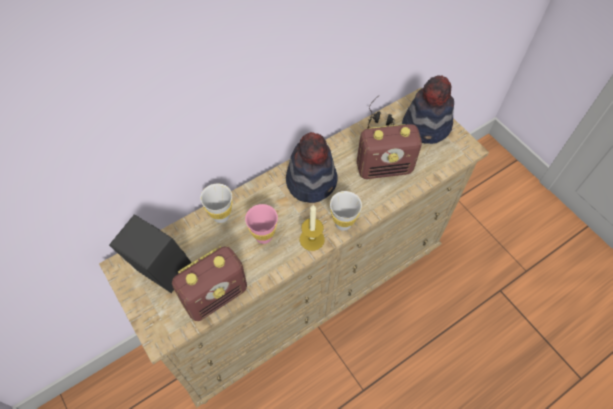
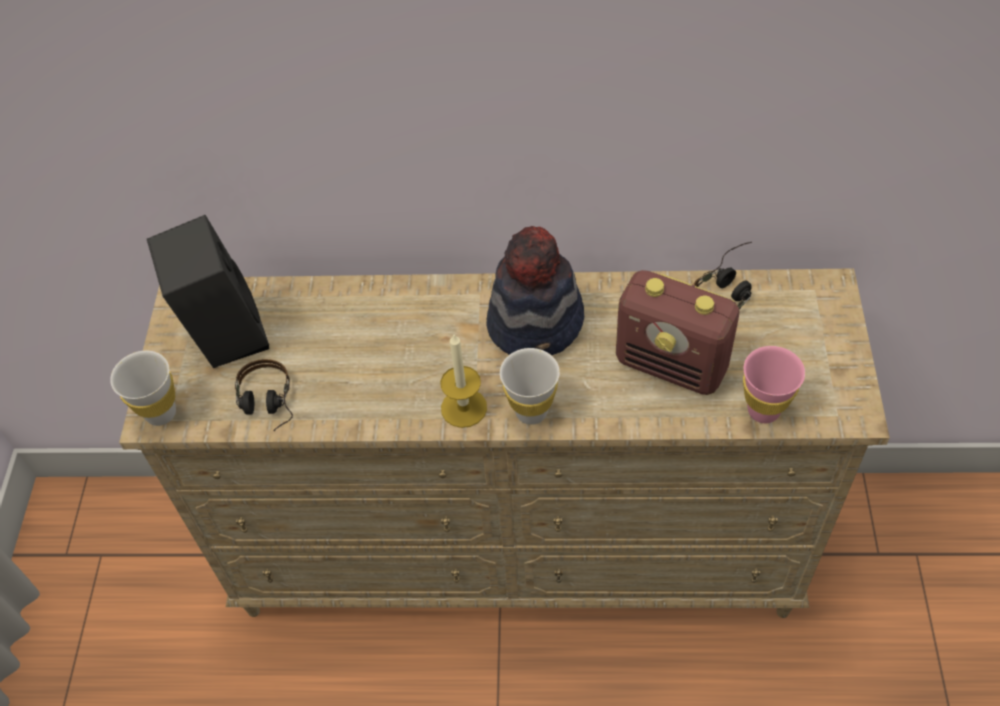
camera: 40 degrees right, 5 degrees down
(216, 295) = (267, 406): radio -> headphones
(221, 216) = (363, 302): white cup -> white cup (161, 413)
(263, 236) = (398, 363): pink cup -> pink cup (763, 410)
(427, 126) = (807, 337): hat -> none

